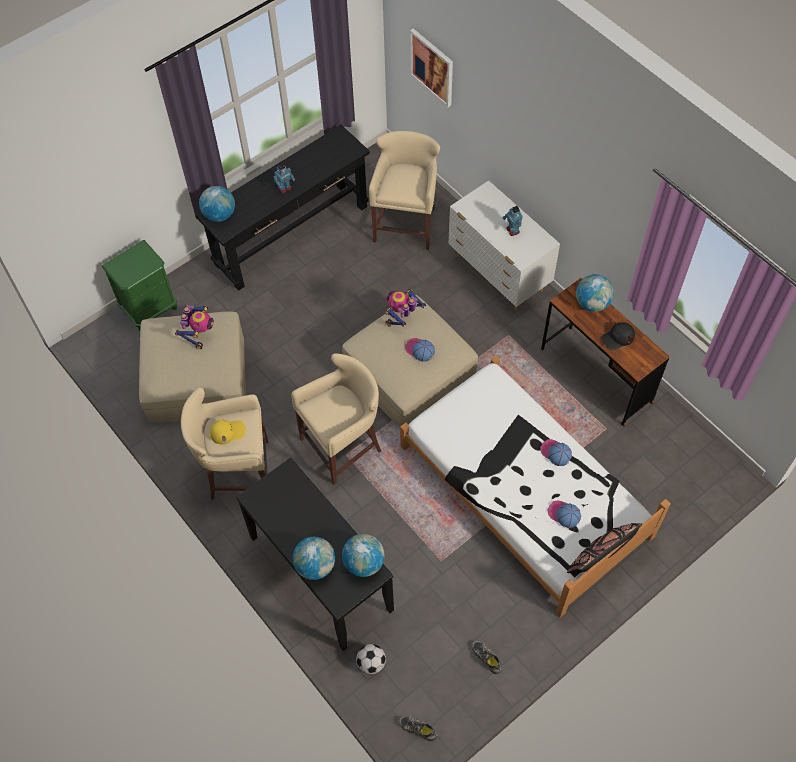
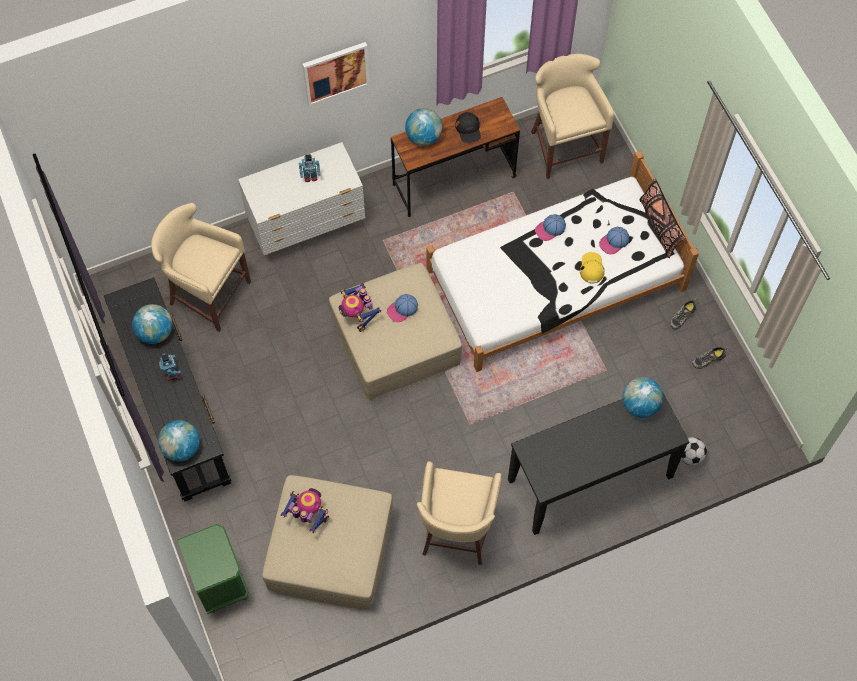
camera: 75 degrees left, 5 degrees up
(227, 432) = (456, 501): yellow cap -> yellow cap (591, 268)
(315, 565) = (632, 447): globe -> globe (155, 332)
(343, 445) = (458, 423): beige stool -> beige stool (564, 145)
(418, 728) = (758, 432): shoe -> shoe (682, 315)
(432, 67) = (122, 163): picture -> picture (335, 72)

